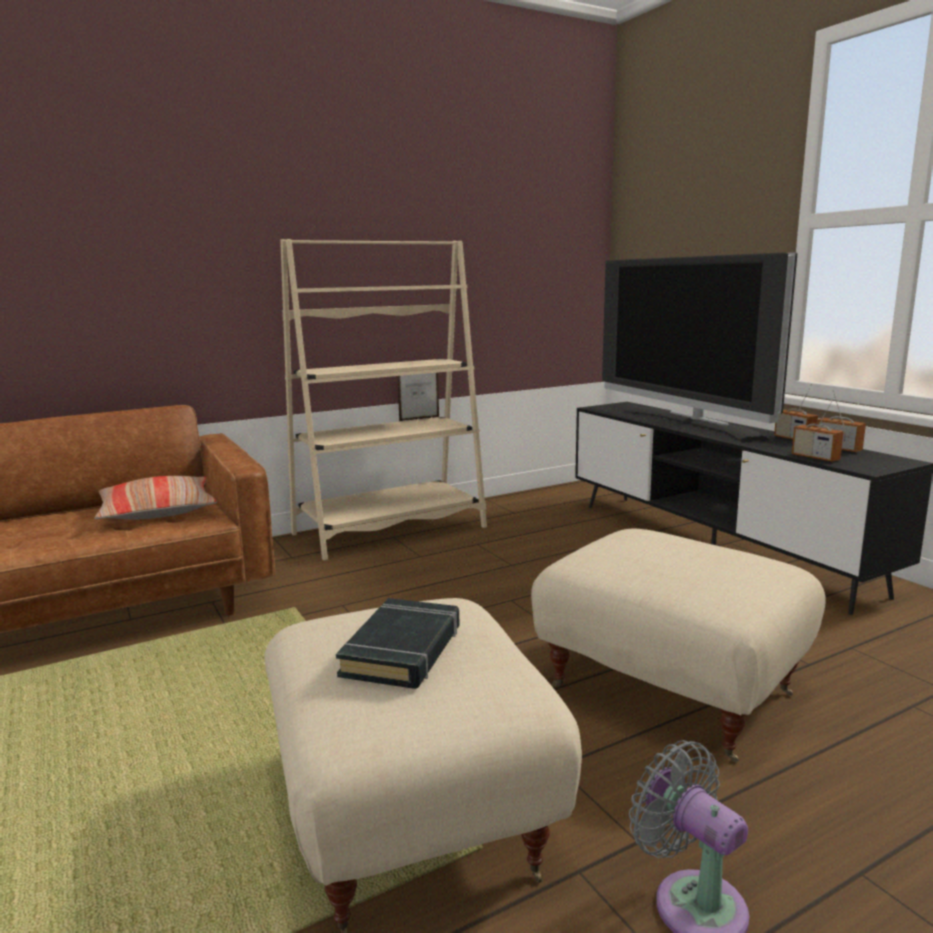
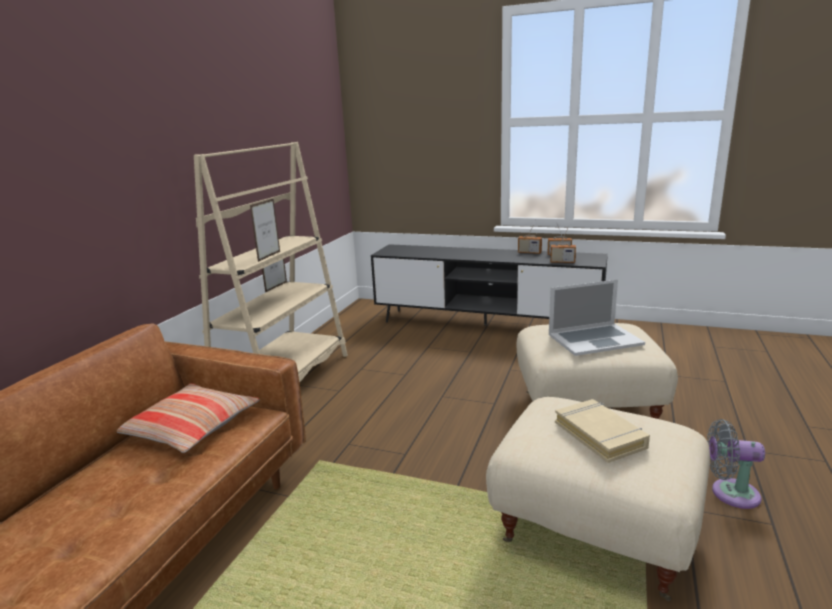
camera: 40 degrees left, 5 degrees up
(368, 369) = (269, 256): none -> picture frame
(403, 651) = (600, 435): black book -> beige book
(671, 563) = (594, 339): none -> laptop
(689, 423) = (460, 253): television -> none

